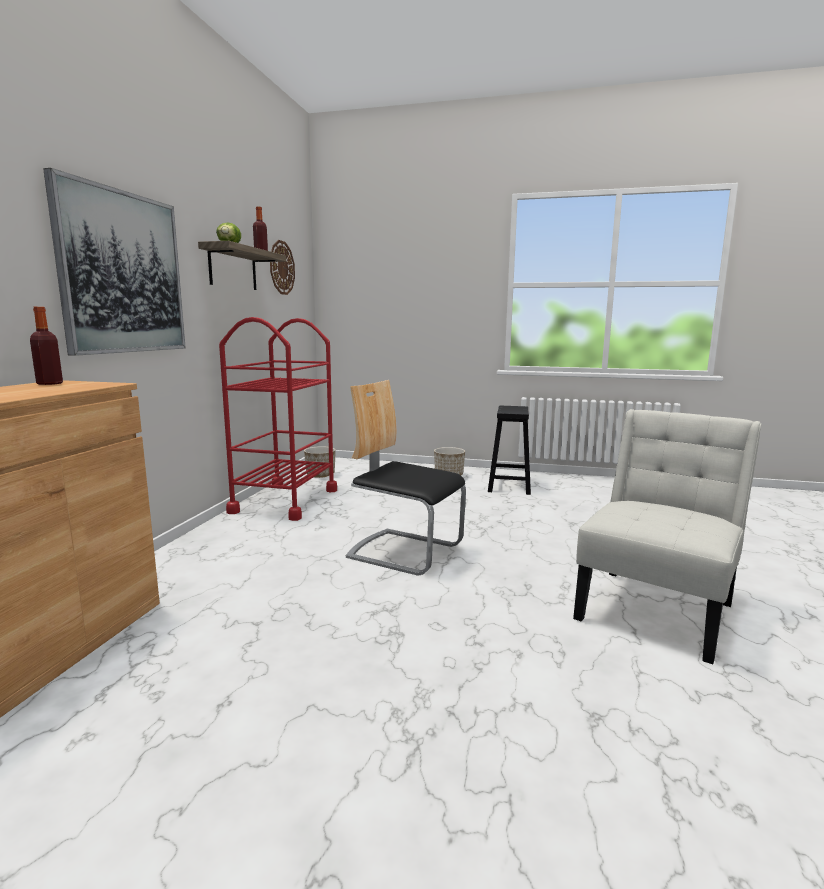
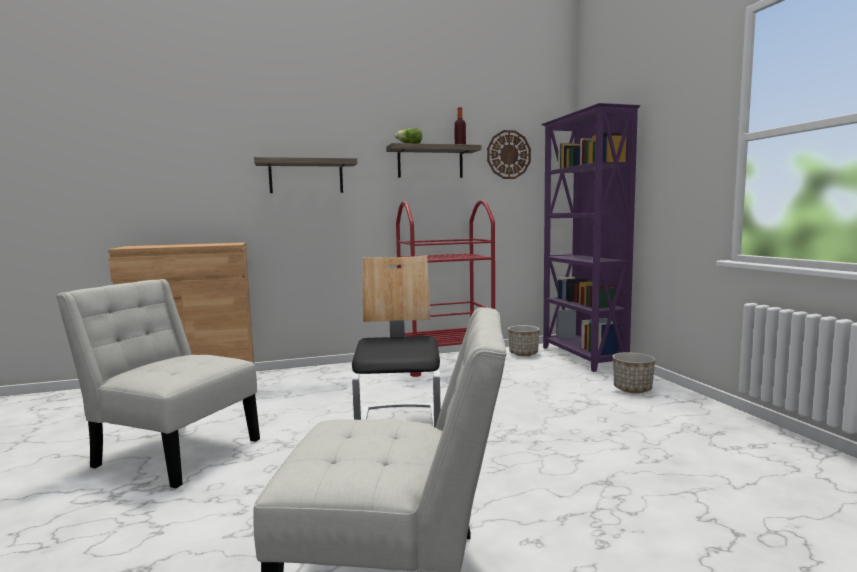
camera: 60 degrees right, 5 degrees down
(49, 383) = (224, 243): bottle -> none
(123, 273) = (306, 176): picture -> shelf
(314, 684) = (173, 451): none -> white chair
(365, 465) = (582, 357): none -> purple bookcase
(509, 485) = (670, 421): black stool -> none

